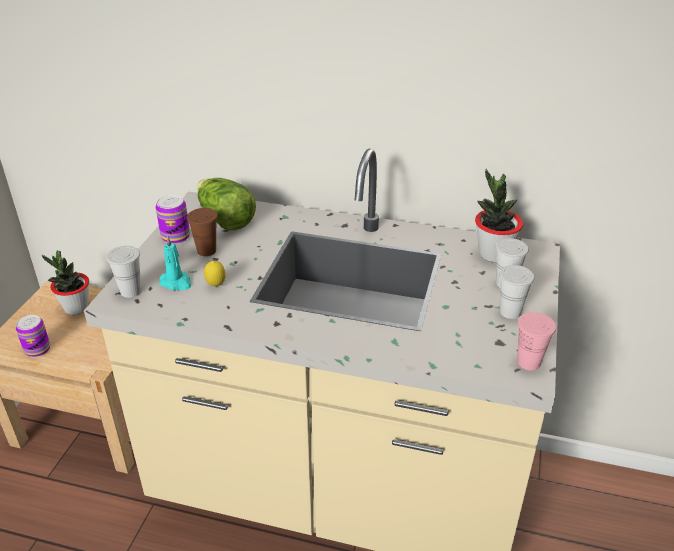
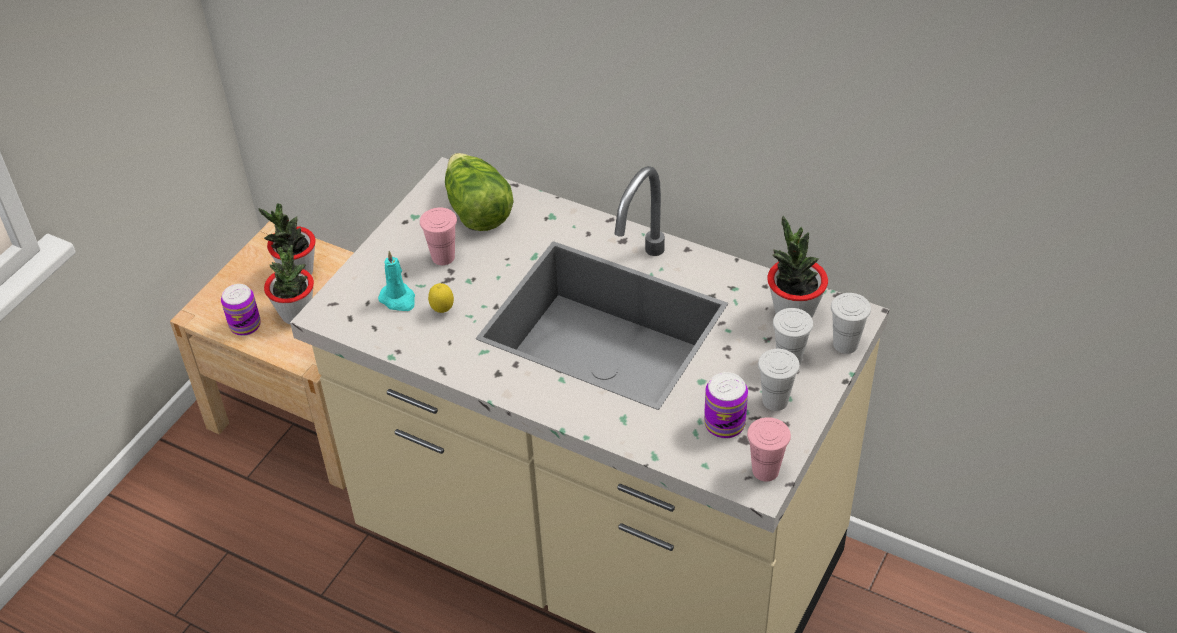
camera: 15 degrees right, 10 degrees up
(79, 336) = (296, 314): none -> potted plant
(130, 291) = (345, 304): white cup -> white cup (845, 344)
(175, 237) = (411, 230): can -> can (724, 424)
(206, 251) = (443, 257): brown cup -> pink cup

